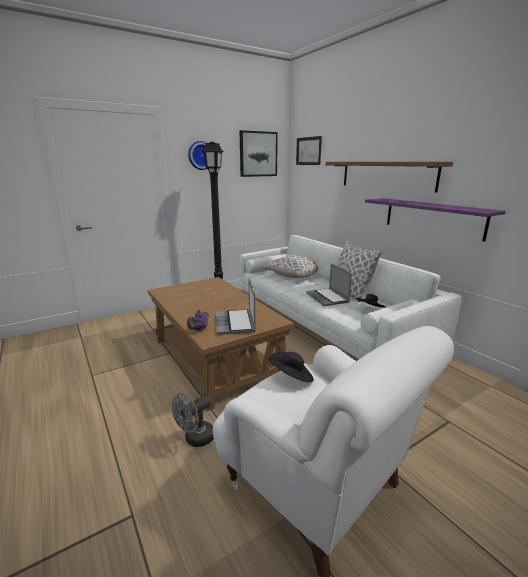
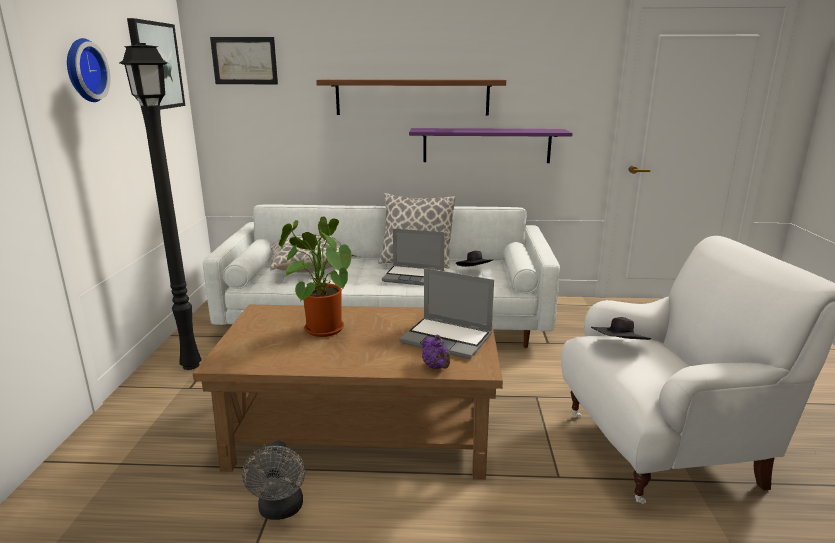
camera: 55 degrees left, 0 degrees up
(195, 439) = (537, 508): grey fan -> grey fan (280, 510)
(211, 295) = (321, 328): none -> potted plant

